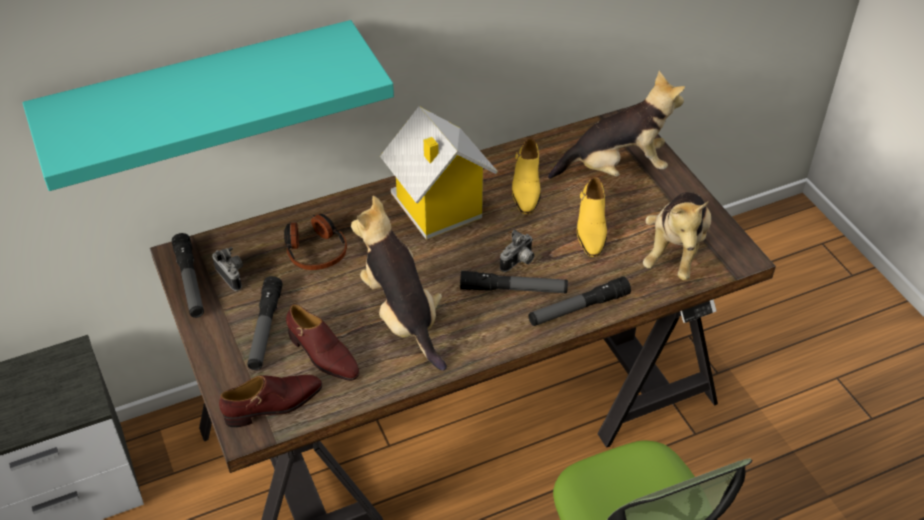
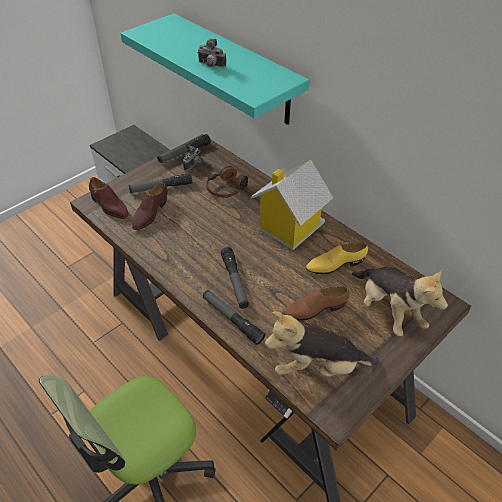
camera: 70 degrees right, 0 degrees up
(402, 316) = (190, 237): plush toy -> none
(519, 262) = (261, 278): camera -> camera (211, 66)
(591, 228) = (314, 309): yellow shoe -> brown shoe

